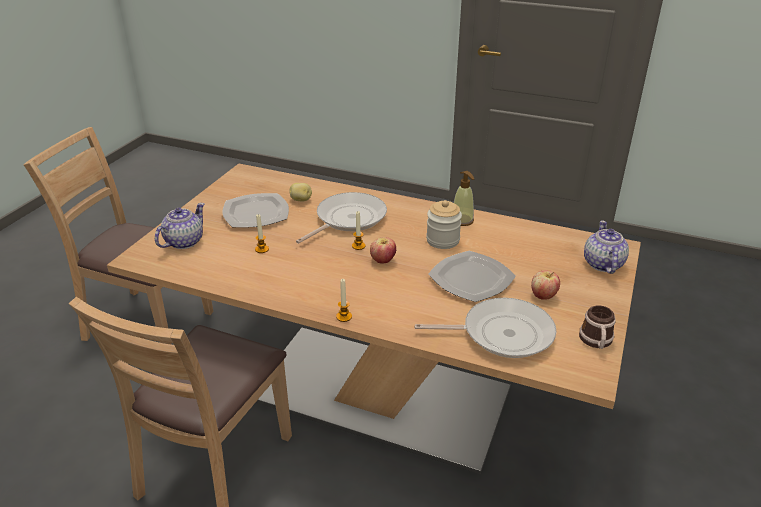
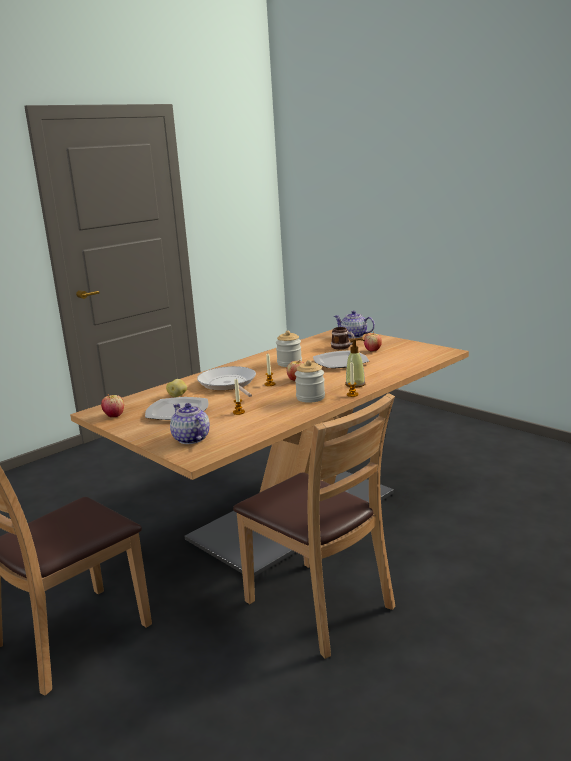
camera: 65 degrees left, 15 degrees down
(238, 184) = (114, 415): none -> apple
(322, 286) = (310, 397): none -> jar
(462, 220) = (271, 356): soap dispenser -> soap dispenser (355, 384)
(502, 333) = (400, 362): frying pan -> none
(596, 342) = (421, 347): mug -> mug (343, 347)

